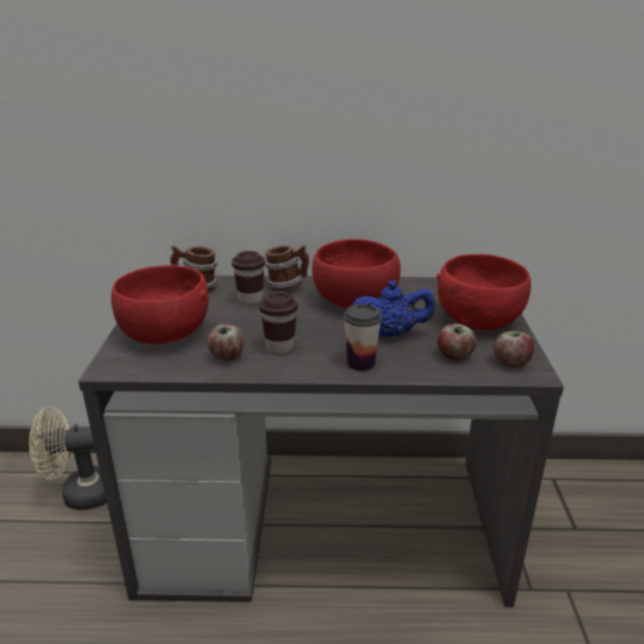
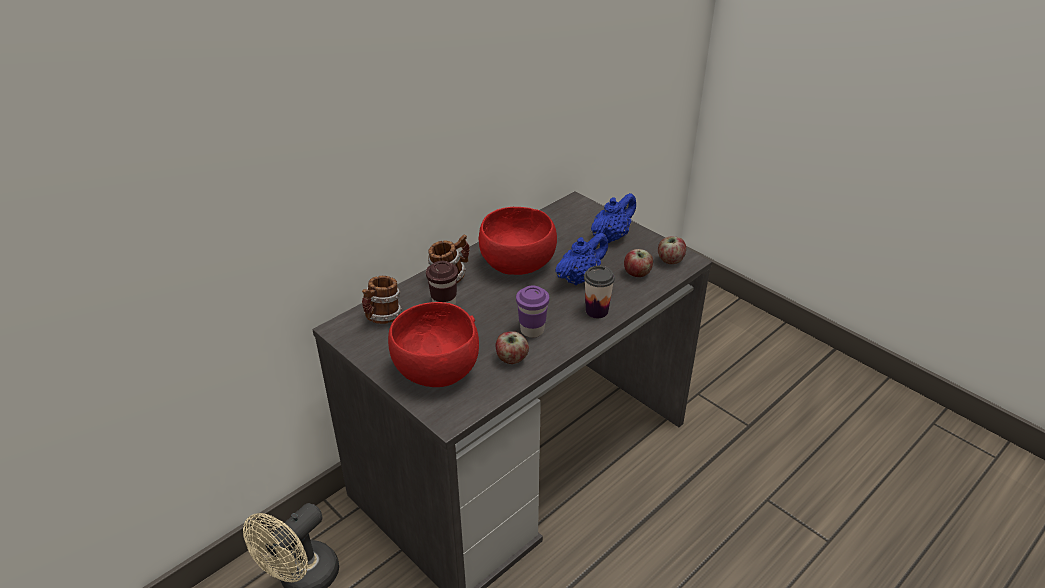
camera: 45 degrees left, 10 degrees up
(280, 347) = (532, 330): brown cup -> purple cup
(478, 319) = (611, 236): red bowl -> blue teapot

